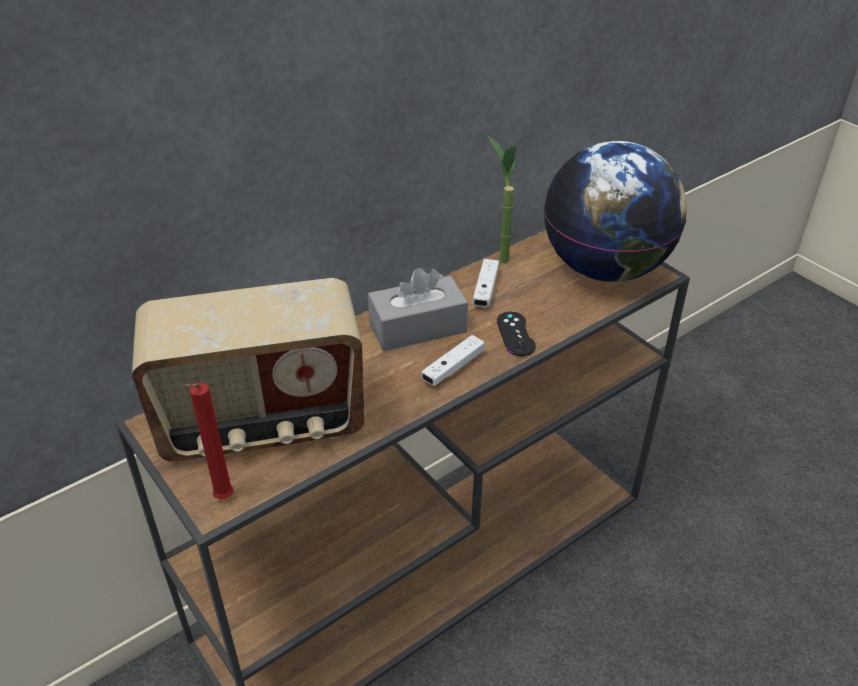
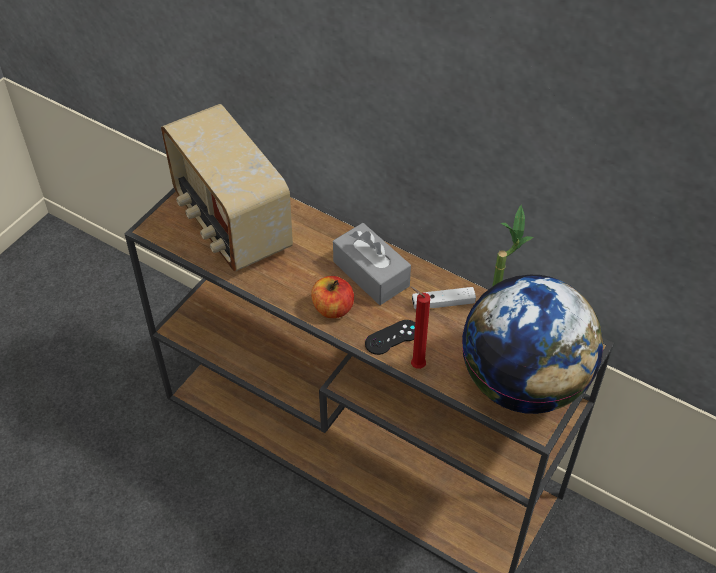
camera: 70 degrees right, 10 degrees up
(221, 499) = (161, 229): red candle -> red candle (415, 365)
(453, 368) = (332, 308): white game controller -> apple

